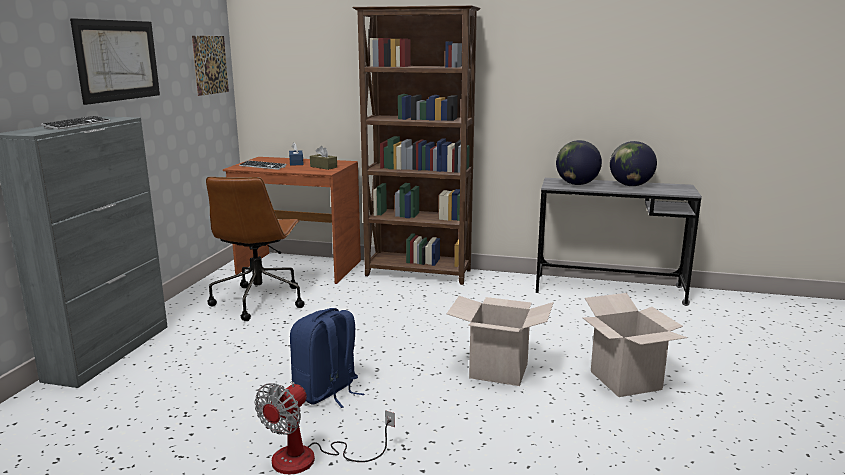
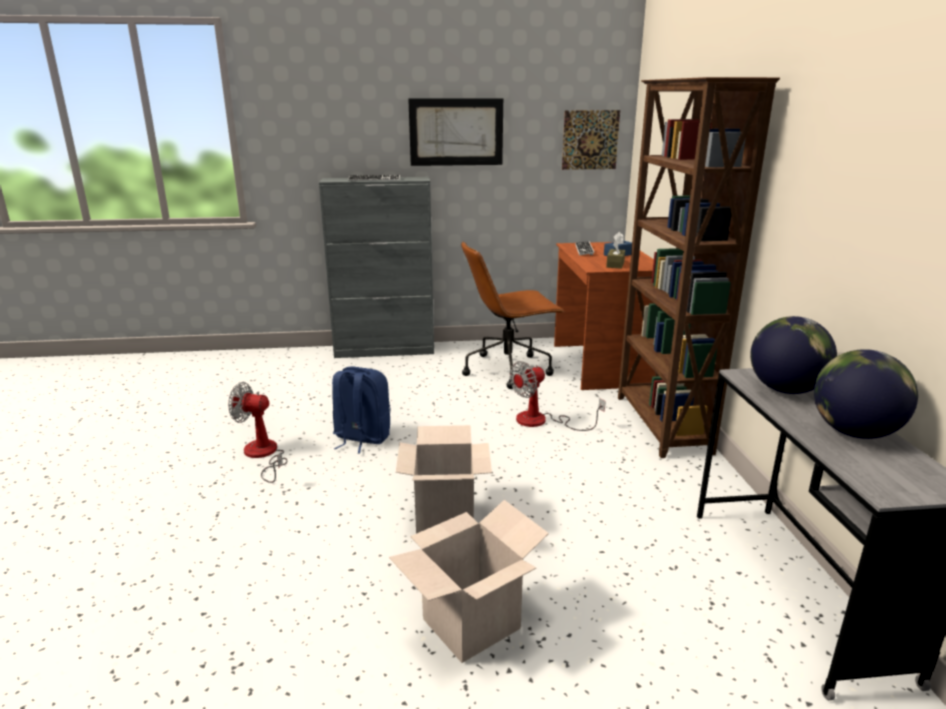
camera: 70 degrees right, 5 degrees up
(375, 307) = (542, 421): none -> fan

